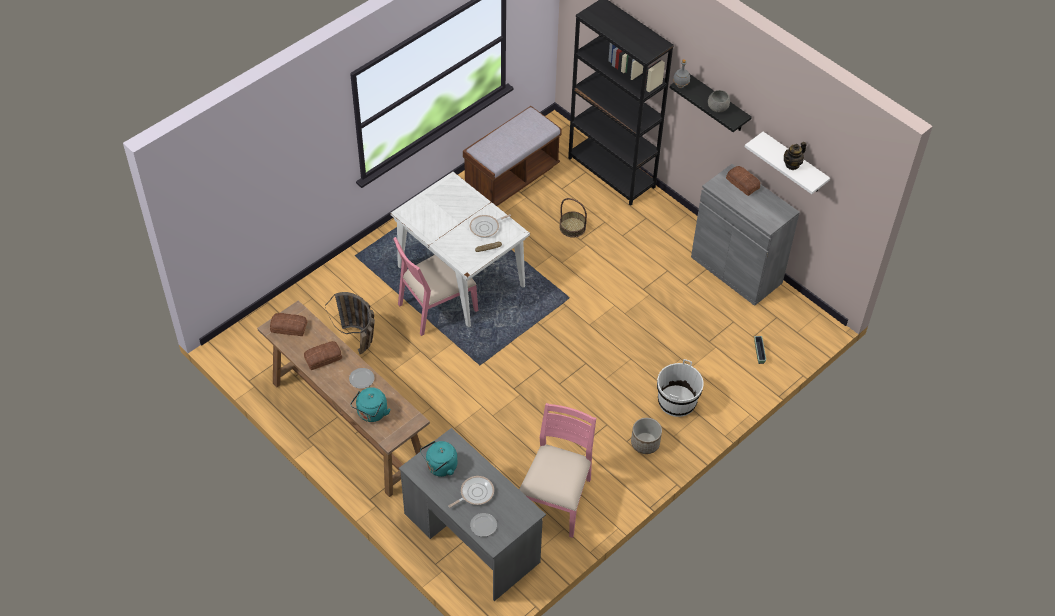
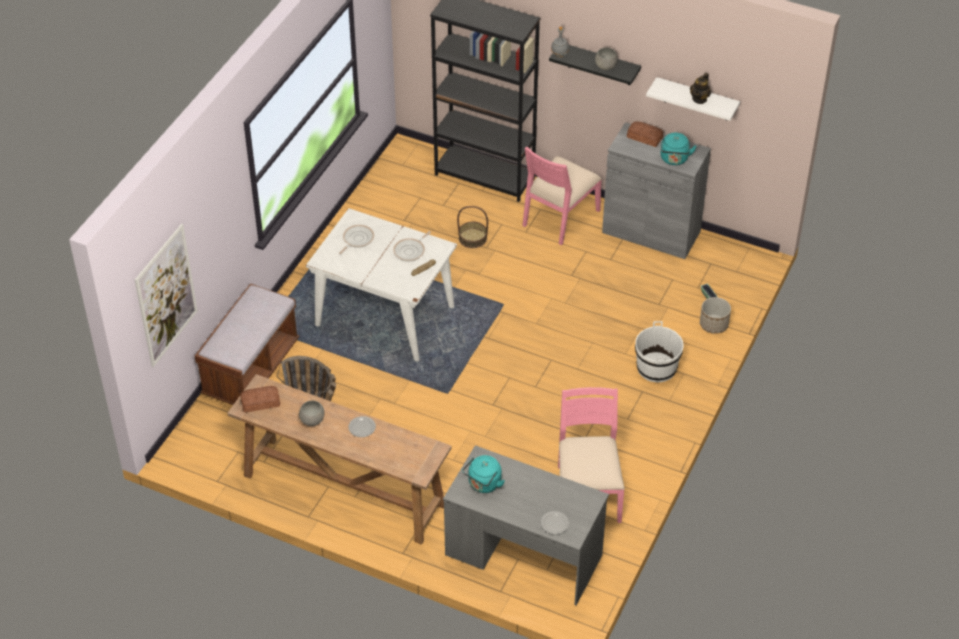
camera: 20 degrees left, 5 degrees down
(235, 209) = (166, 295): none -> picture
(324, 358) = (312, 420): bread -> grey bowl
(371, 414) = (389, 456): turquoise kettle -> turquoise kettle (674, 159)
(436, 307) = (375, 352): pink chair -> pink chair (559, 217)
(475, 493) = (530, 497): frying pan -> frying pan (357, 239)
(511, 177) = (387, 208): brown bench -> brown bench (251, 369)
(645, 443) = (645, 415): planter -> planter (713, 324)

